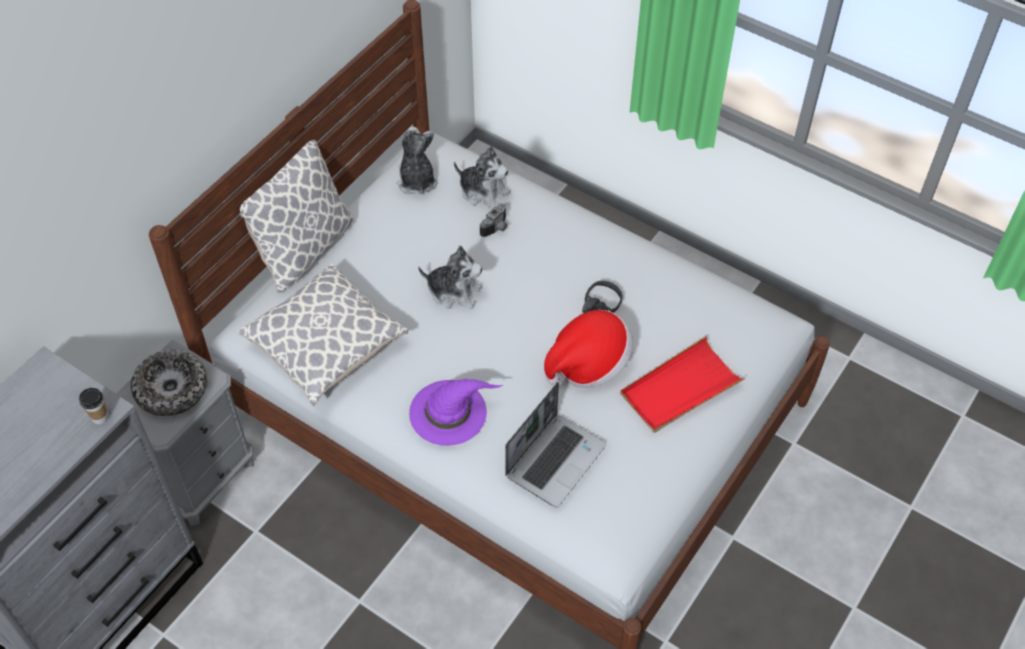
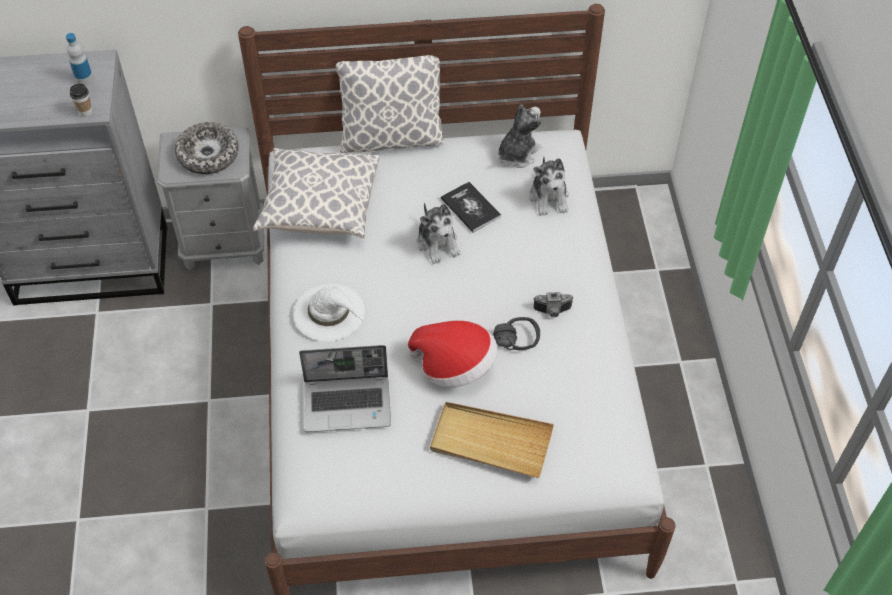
camera: 50 degrees right, 0 degrees up
(53, 393) = (84, 79): none -> bottle
(441, 246) = (470, 208): none -> book
(449, 412) = (330, 312): purple hat -> white hat
(497, 228) = (523, 228): camera -> camera (552, 312)
(680, 388) = (490, 442): red tray -> beige tray

